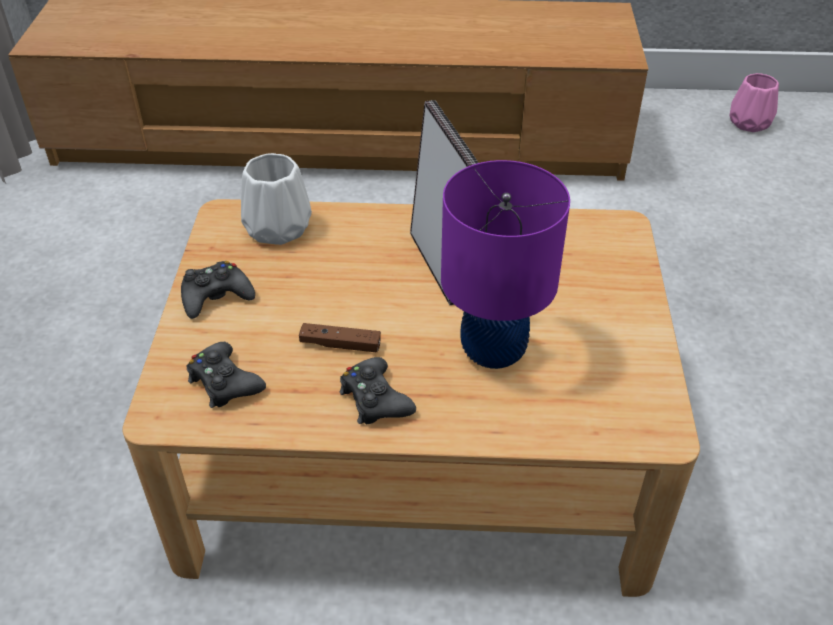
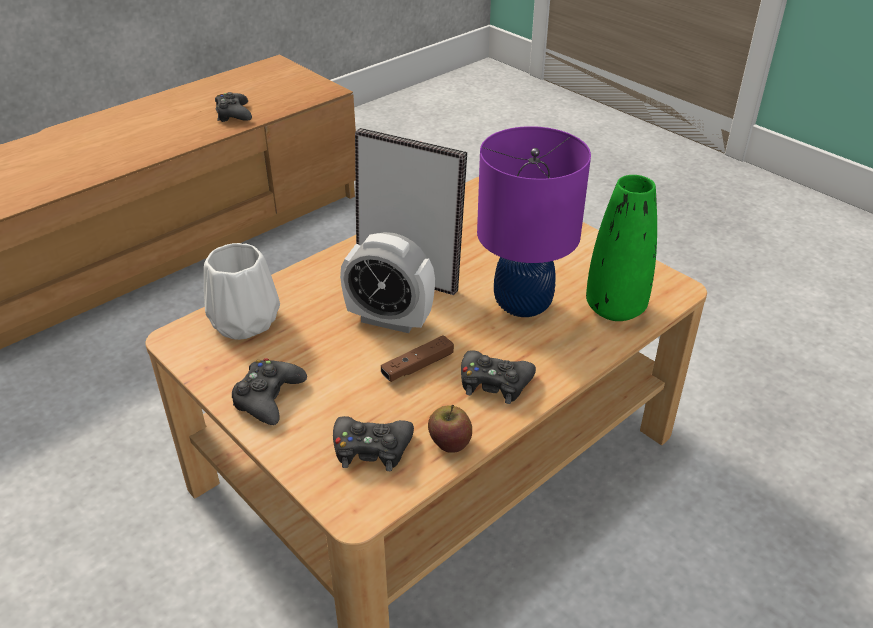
camera: 45 degrees left, 5 degrees down
(278, 419) = (449, 442): none -> apple
(373, 293) = (389, 320): none -> alarm clock
(514, 46) = (233, 114): none -> black game controller
(572, 411) = (615, 308): none -> green vase
(749, 122) = (391, 122): pink vase -> none

